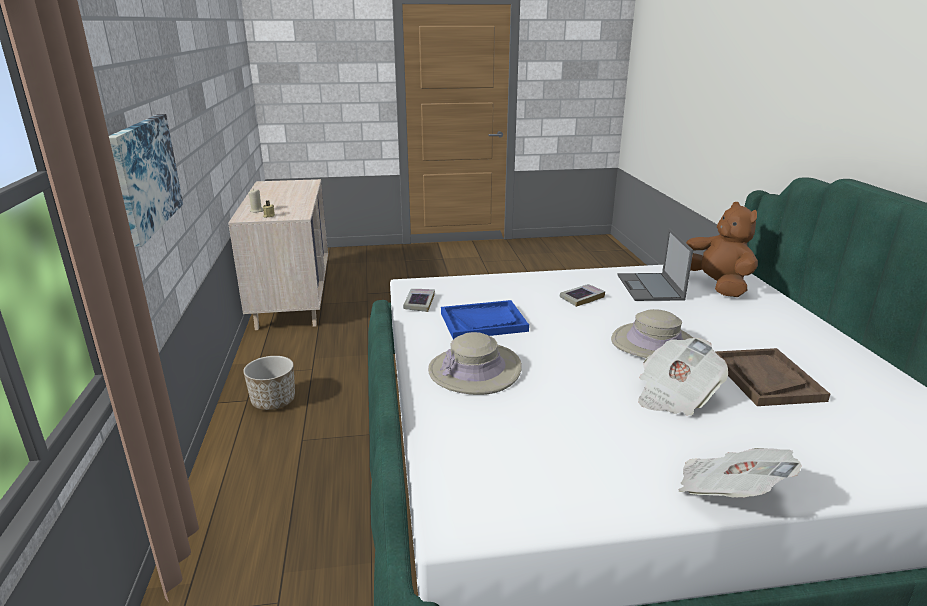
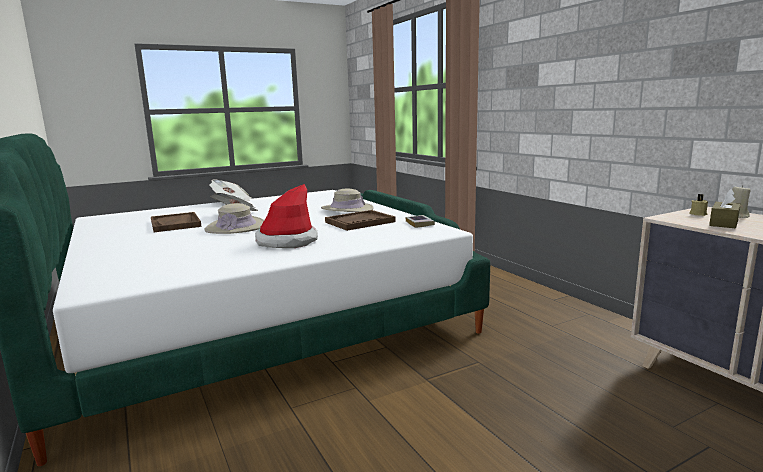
camera: 160 degrees right, 10 degrees down
(143, 176) = (537, 101): picture -> none
(273, 401) = (534, 302): planter -> none
(287, 208) = (723, 223): none -> brown tissue box
(483, 322) = (360, 222): blue tray -> brown tray
(582, 298) = (287, 242): book -> hat
(650, 287) = (214, 257): laptop -> none
(716, 286) = (134, 268): brown plush toy -> none

